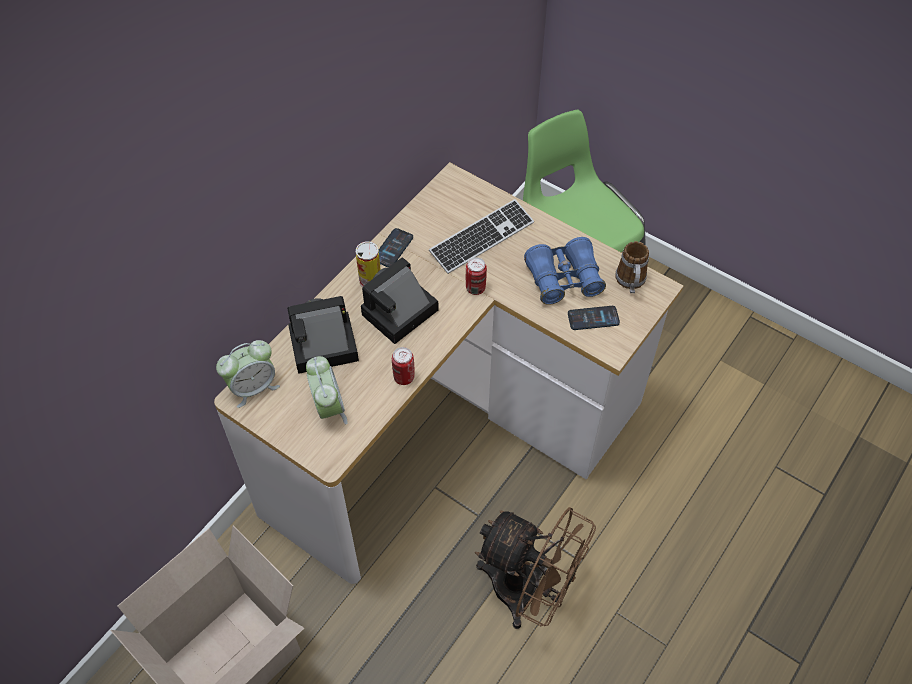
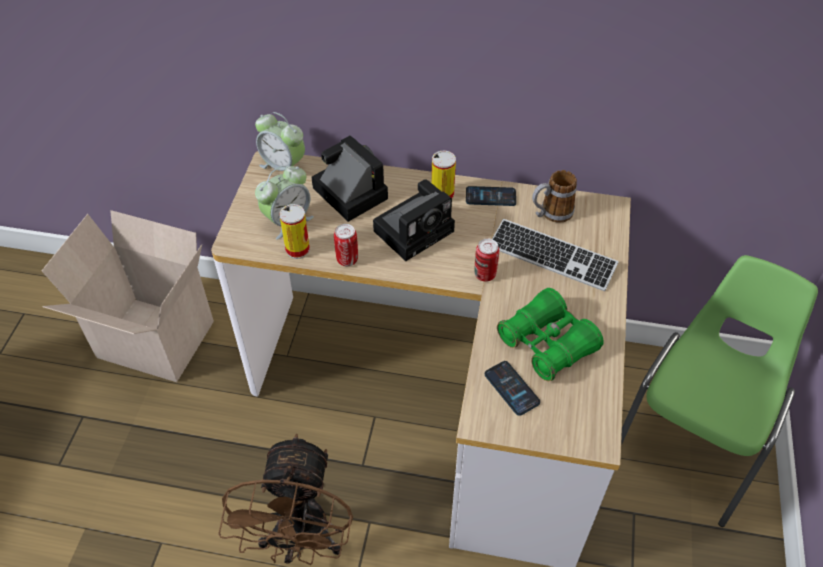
camera: 65 degrees right, 5 degrees down
(369, 411) = (297, 249): none -> can
(398, 315) = (415, 229): camera -> camera turned 120 degrees clockwise
(563, 279) = (547, 343): blue binoculars -> green binoculars
(630, 283) = (585, 408): mug -> mug (550, 214)

